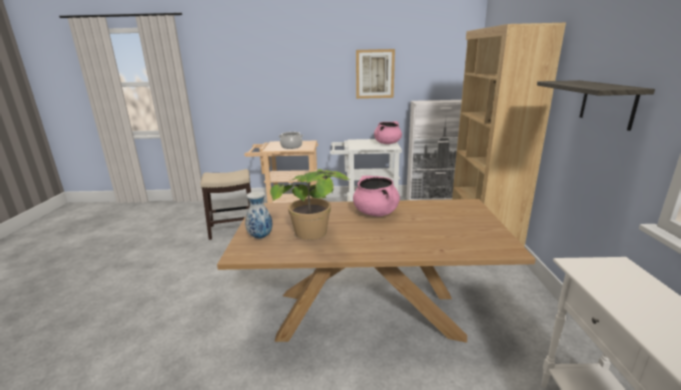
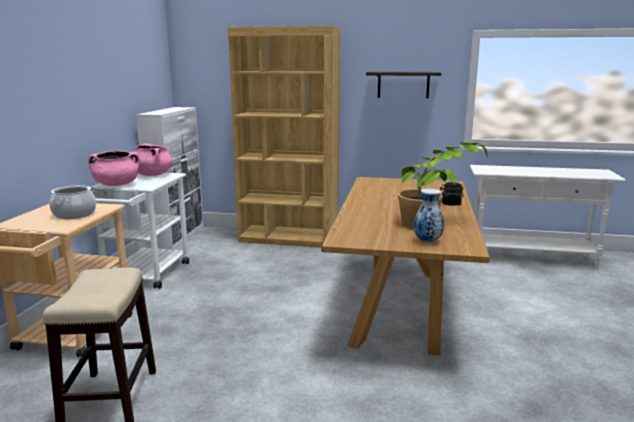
camera: 80 degrees left, 5 degrees down
(375, 74) = (99, 78): picture -> none
(376, 213) = (377, 202): pink cooking pot -> pink cooking pot (116, 184)
(393, 248) = (450, 204): none -> black jar

